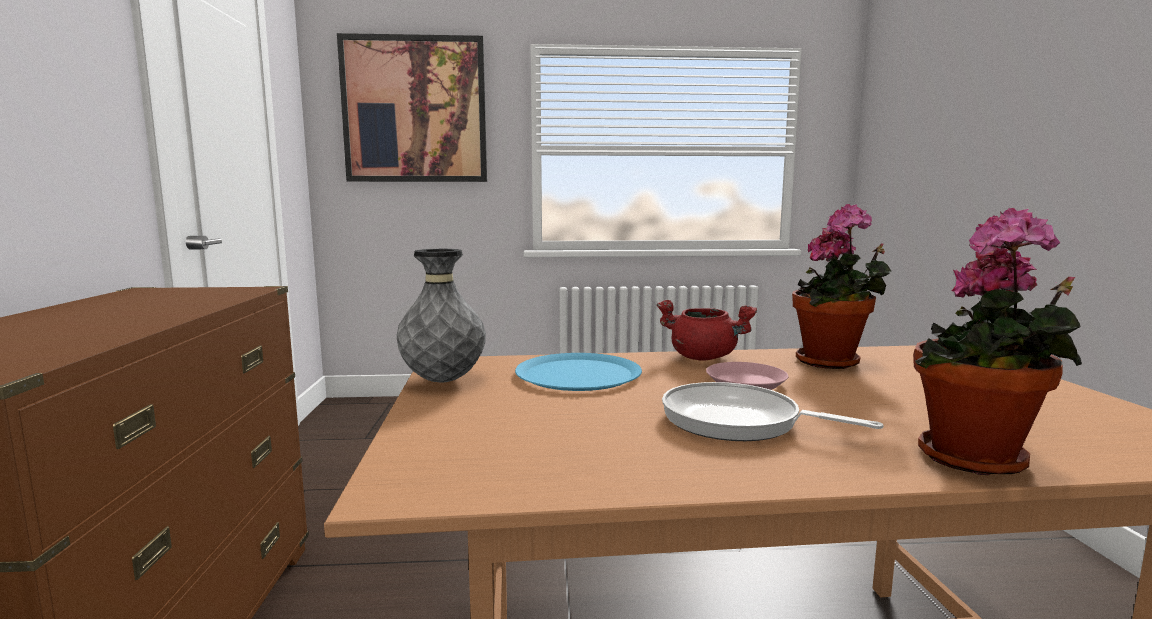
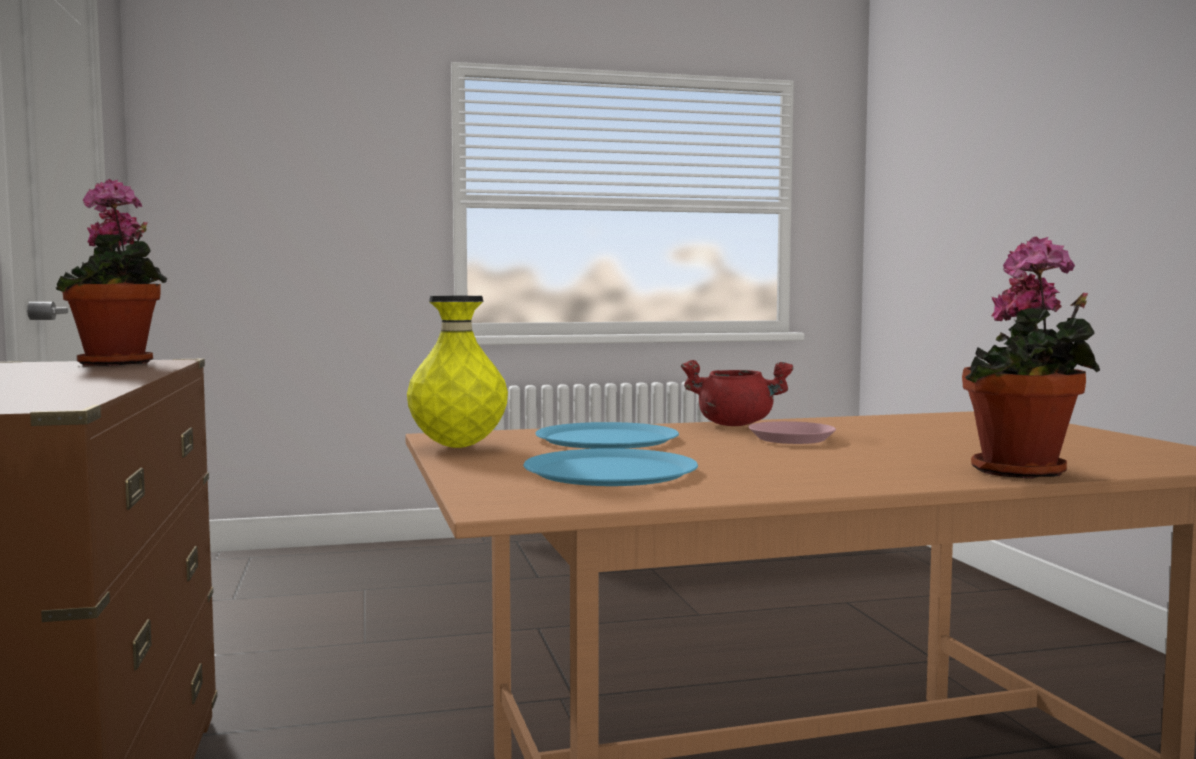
camera: 10 degrees left, 5 degrees down
(415, 110) = (291, 144): picture -> none
(443, 381) = (458, 447): grey vase -> yellow vase
(546, 430) = (610, 471): none -> blue plate
(738, 422) = (798, 460): frying pan -> none
(833, 363) = (874, 424): potted plant -> potted plant (118, 363)

